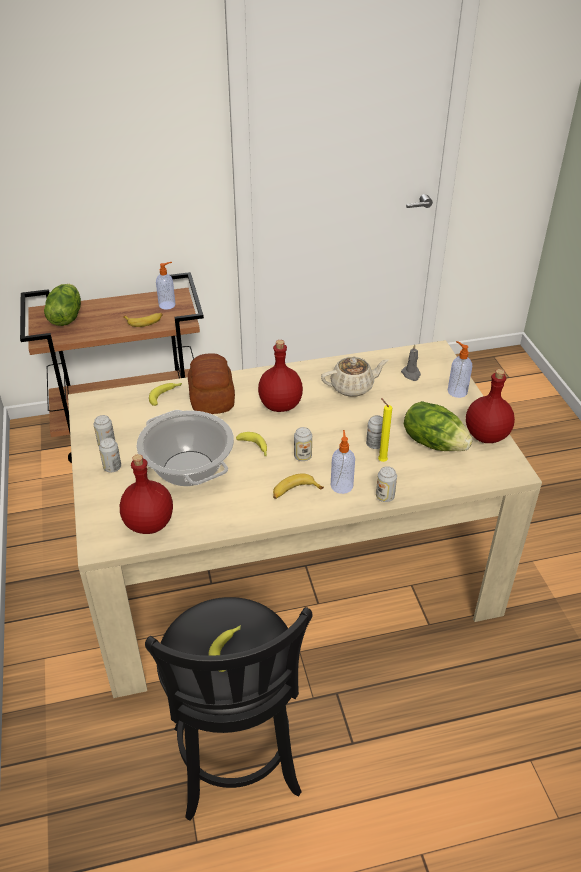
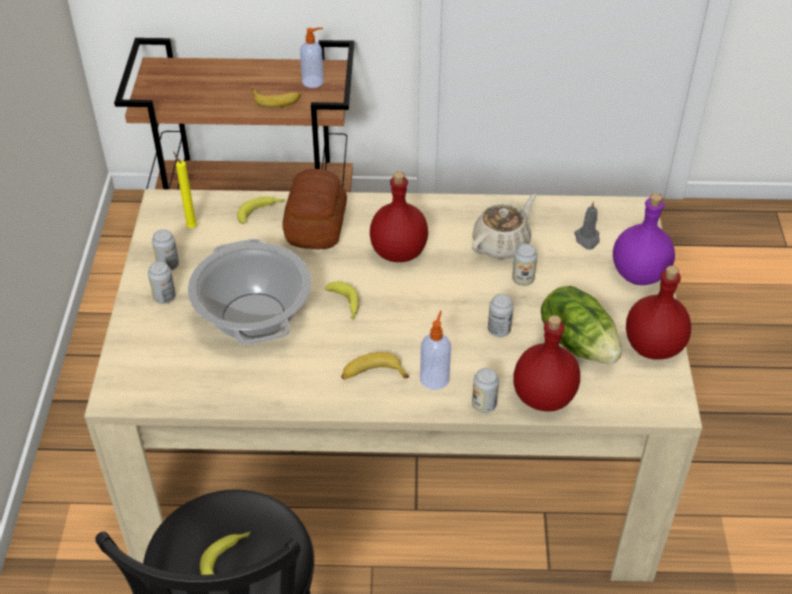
camera: 15 degrees right, 5 degrees up
(65, 317) = (182, 79): lettuce -> none
(148, 523) = (182, 379): red bottle -> red bottle (542, 396)
(302, 456) = (400, 328): can -> can (523, 279)
(353, 387) = (502, 244): beige teapot -> beige teapot turned 45 degrees counterclockwise
(381, 460) = (498, 354): yellow candle -> yellow candle (190, 226)
(456, 391) = (639, 275): soap dispenser -> purple bottle

